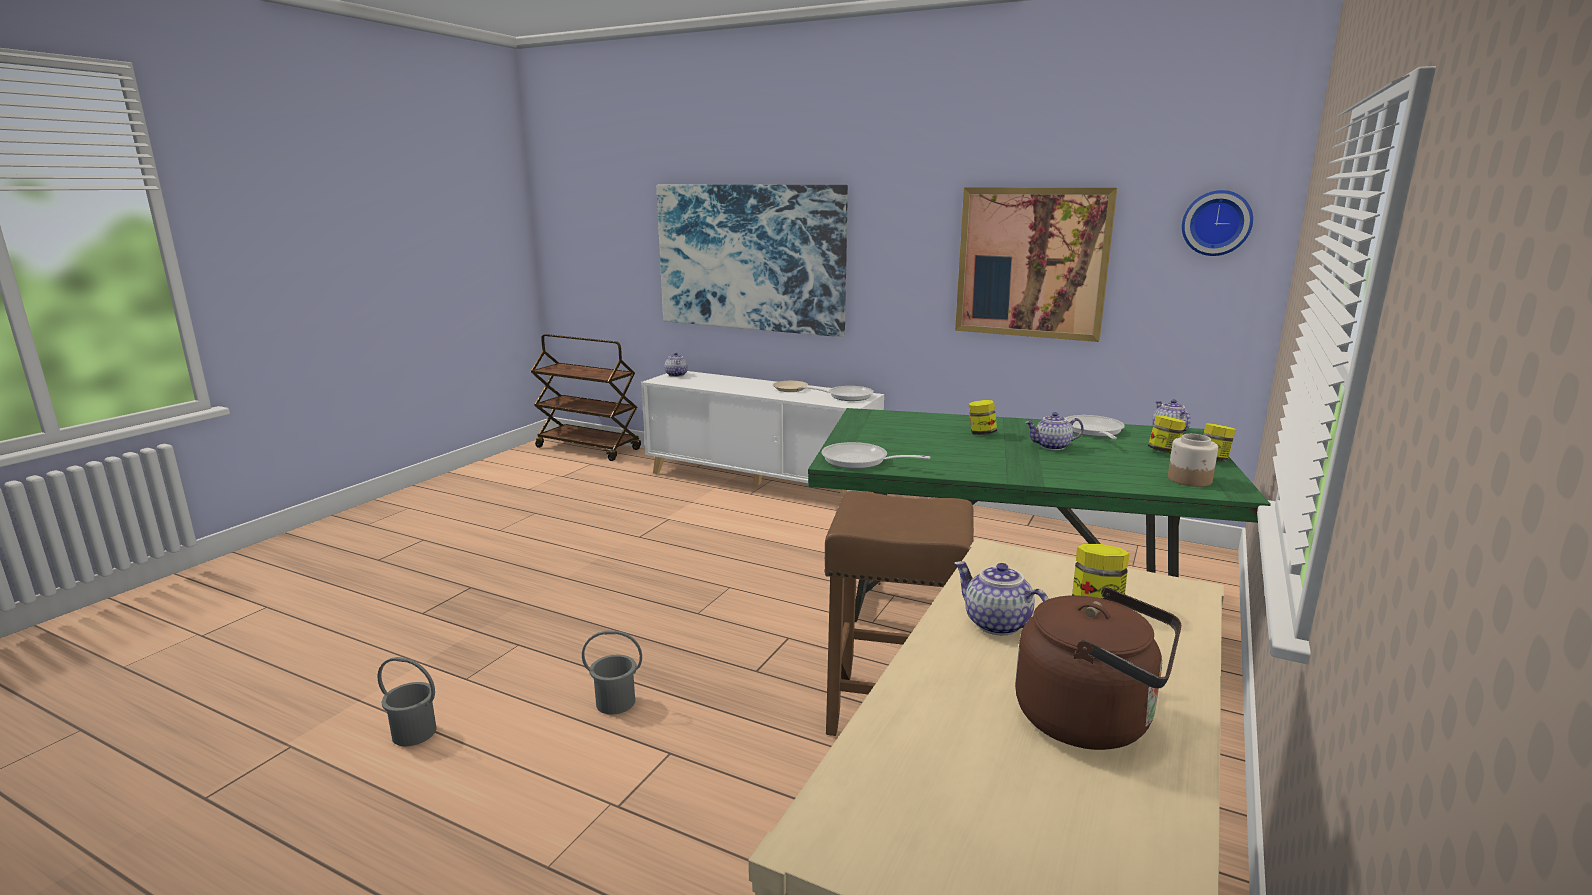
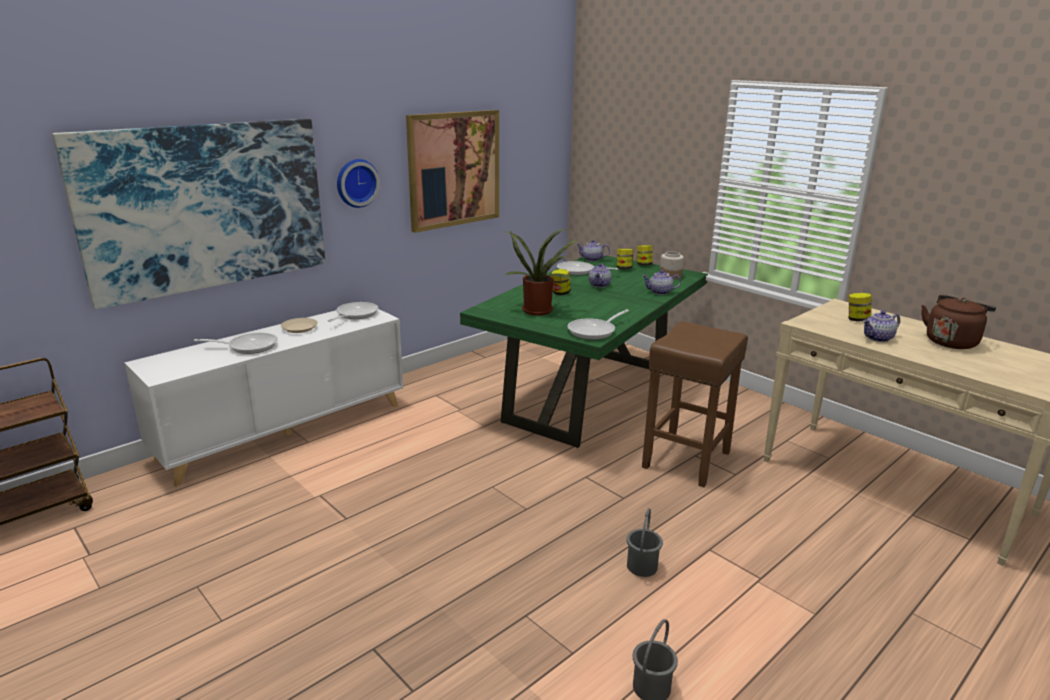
camera: 70 degrees left, 5 degrees up
(675, 375) = (151, 366): teapot -> teapot (660, 292)
(734, 385) = (248, 346): none -> frying pan
(901, 432) = (539, 310): none -> potted plant
(1216, 223) = (541, 129): wall clock -> wall clock (356, 183)

